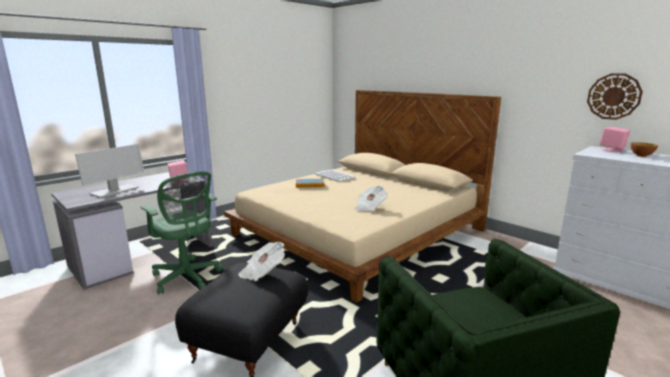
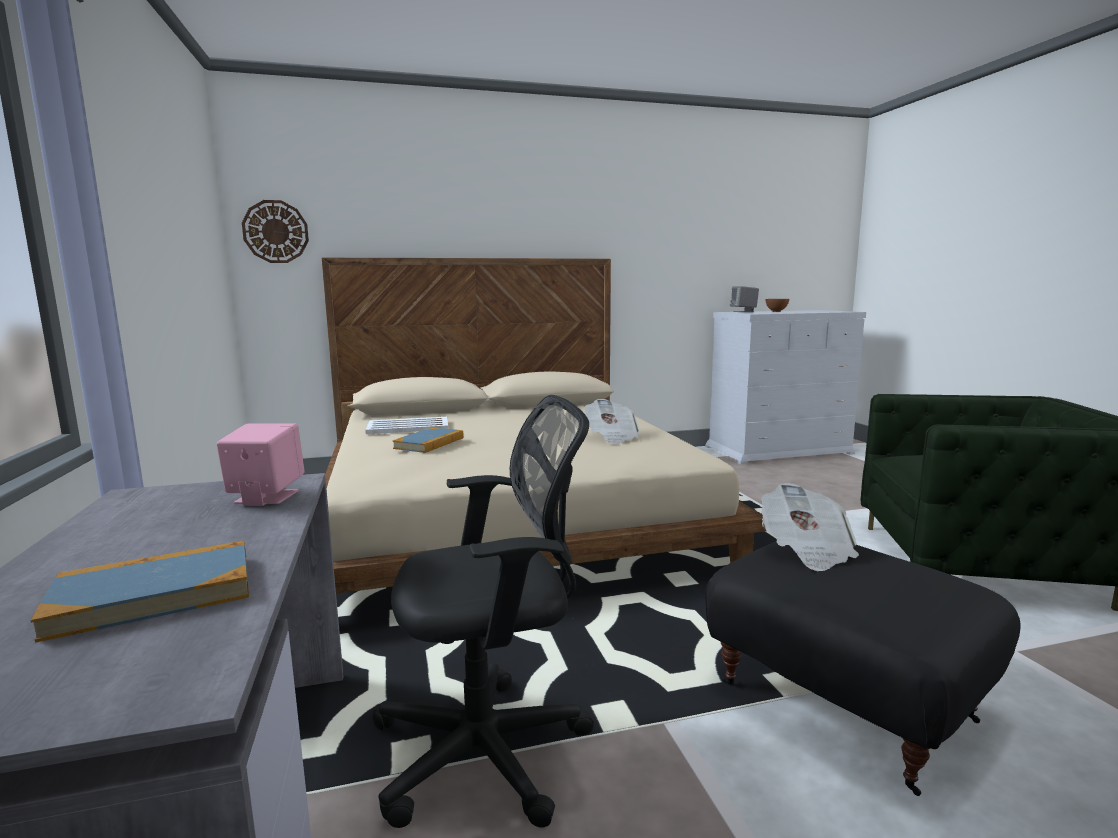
camera: 60 degrees left, 5 degrees down
(114, 191) = (155, 594): monitor -> book
(187, 278) = (491, 750): green office chair -> black office chair
(612, 150) = (743, 311): pink speaker -> grey speaker
(613, 96) = (723, 254): wall clock -> wall clock (275, 232)

